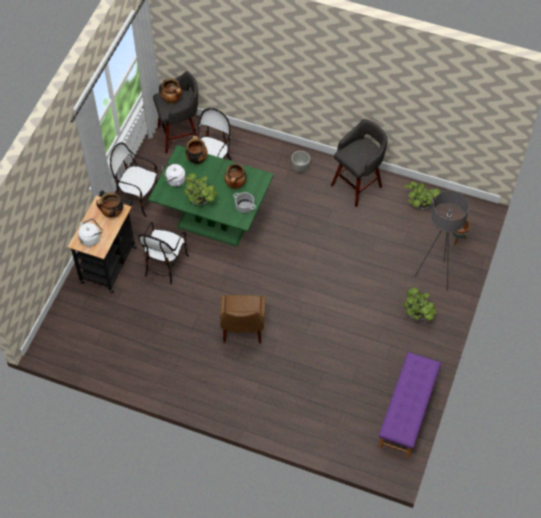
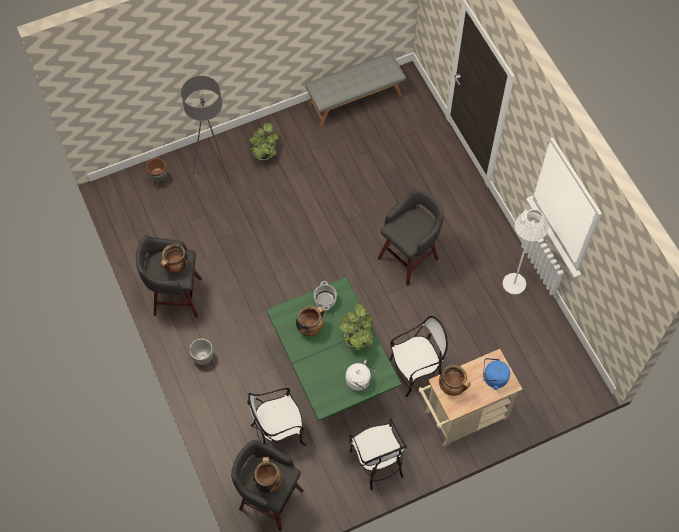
camera: 135 degrees left, 5 degrees up
(91, 238) = (493, 378): white kettle -> blue kettle
(110, 261) = (461, 418): black cart -> beige cart
(154, 373) = (514, 284): none -> white floor lamp
(196, 159) = (316, 386): cooking pot -> cooking pot (176, 267)
(242, 330) = (409, 257): brown chair -> grey stool
(407, 412) = (355, 99): purple bench -> grey bench
(420, 204) = (149, 234): potted plant -> none

